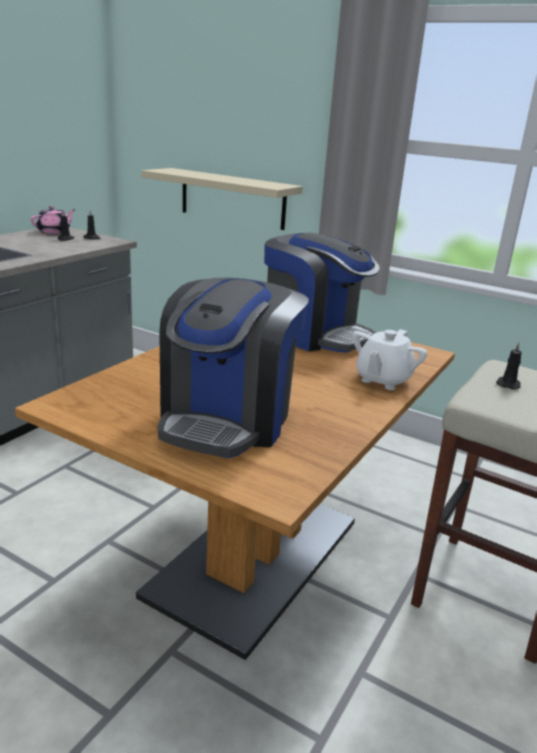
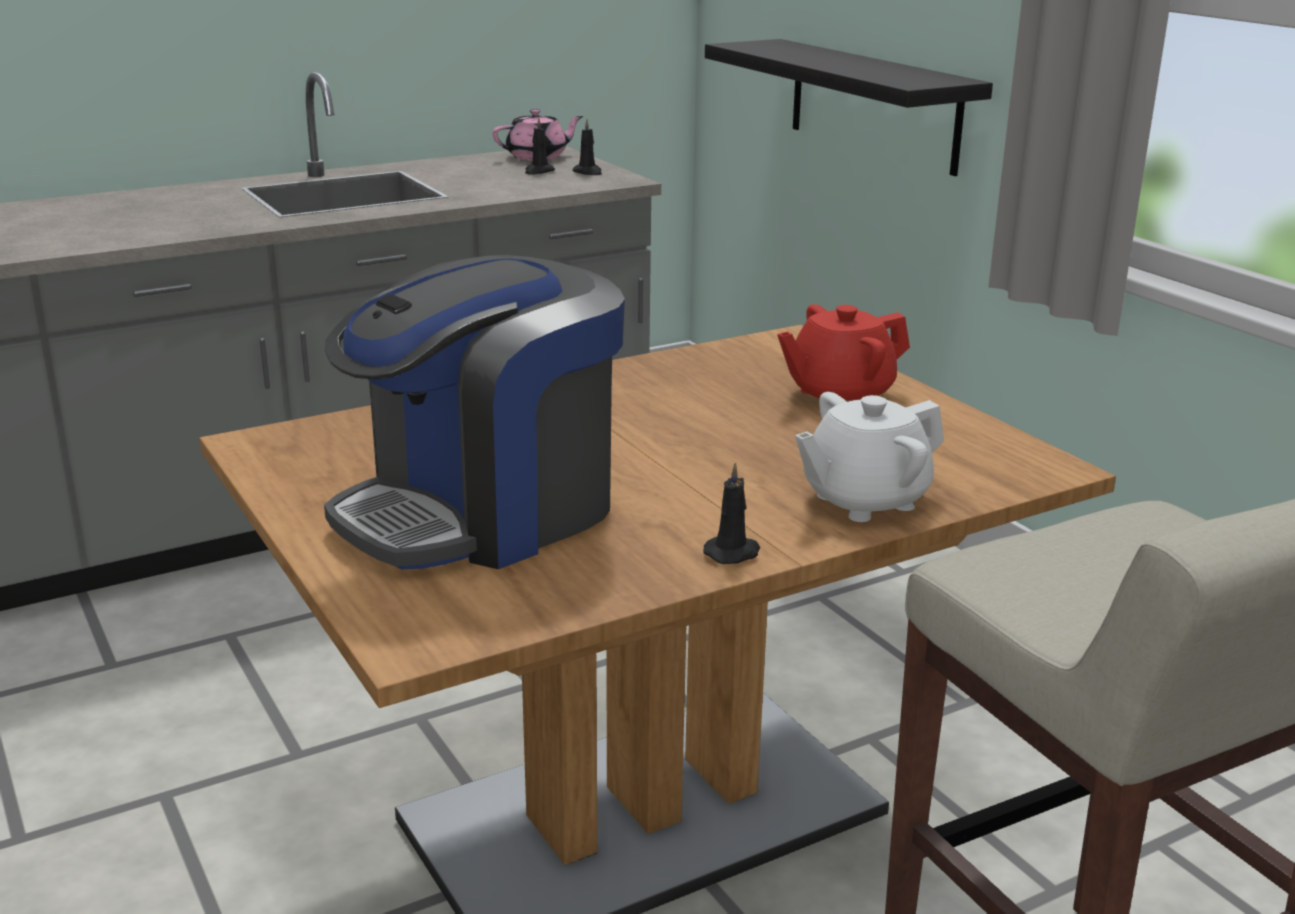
camera: 30 degrees right, 0 degrees up
(232, 198) = (873, 105): beige shelf -> black shelf
(314, 334) = (839, 395): coffee machine -> red teapot
(508, 384) = (1107, 553): black candle -> black candle (733, 553)

